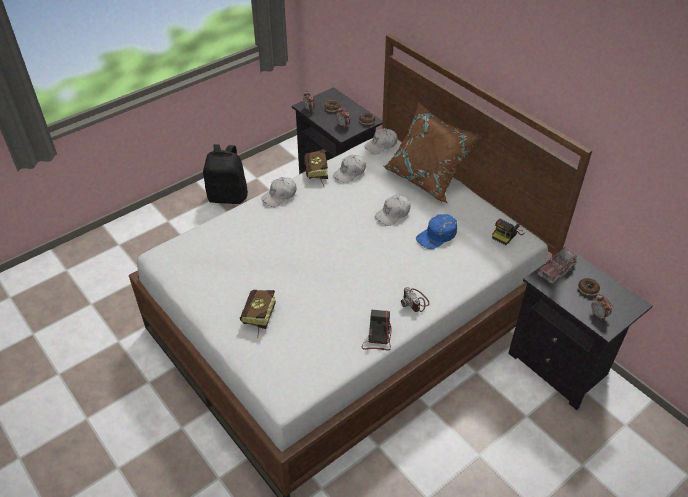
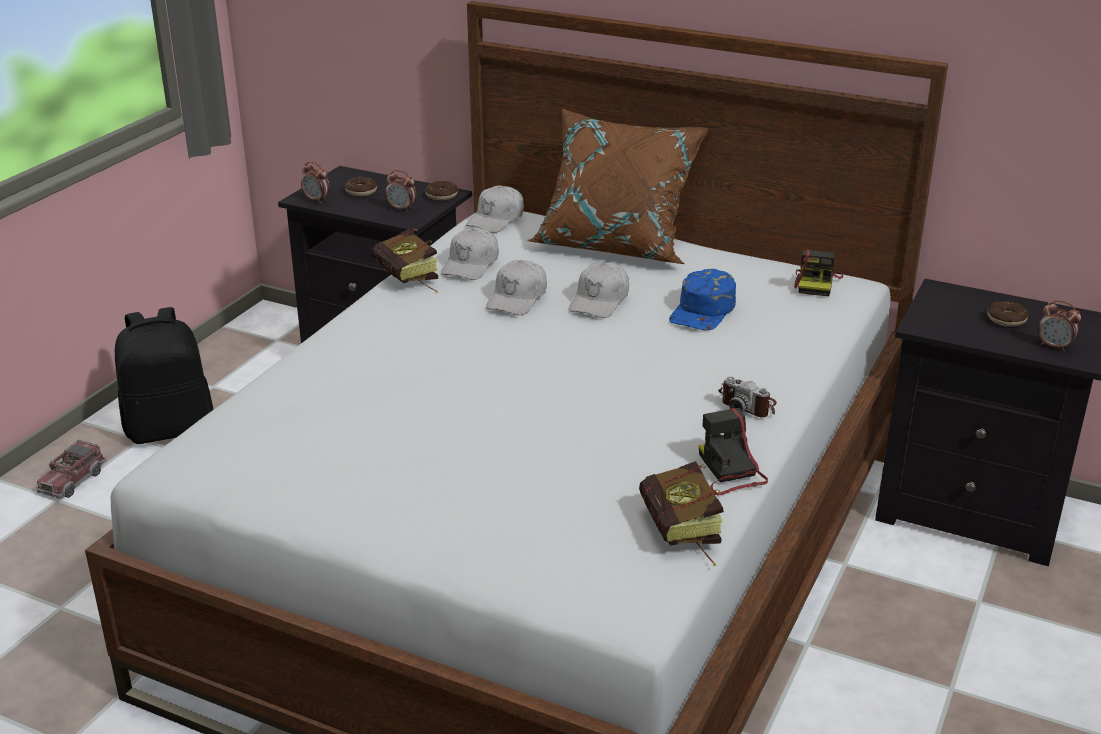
camera: 25 degrees left, 15 degrees down
(258, 319) = (471, 509): book -> book (683, 536)
(279, 196) = (360, 323): white cap -> white cap (517, 298)
(556, 271) = (936, 309): toy truck -> toy truck (73, 481)

